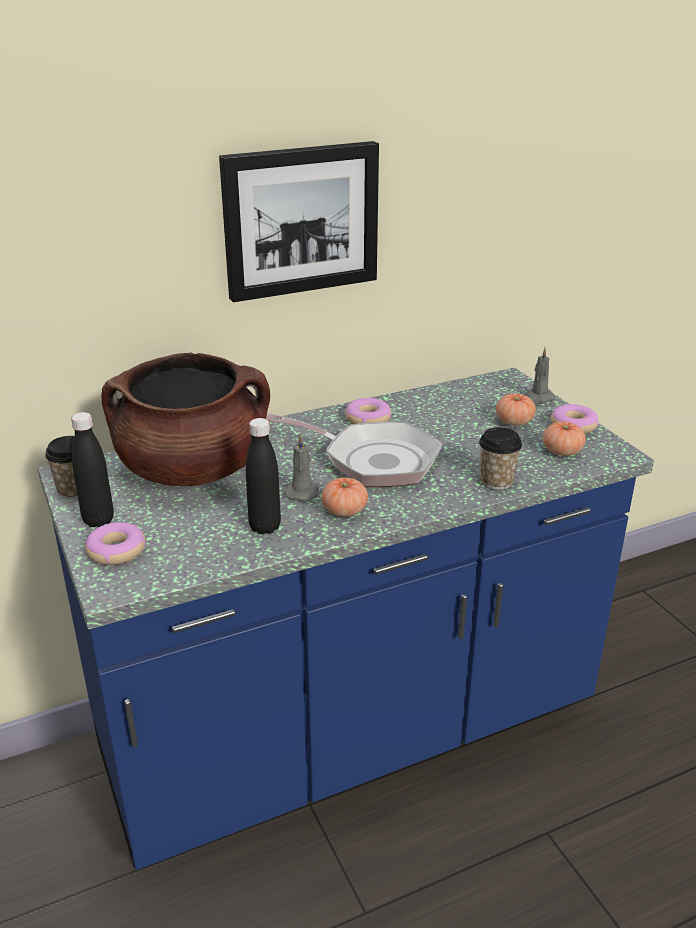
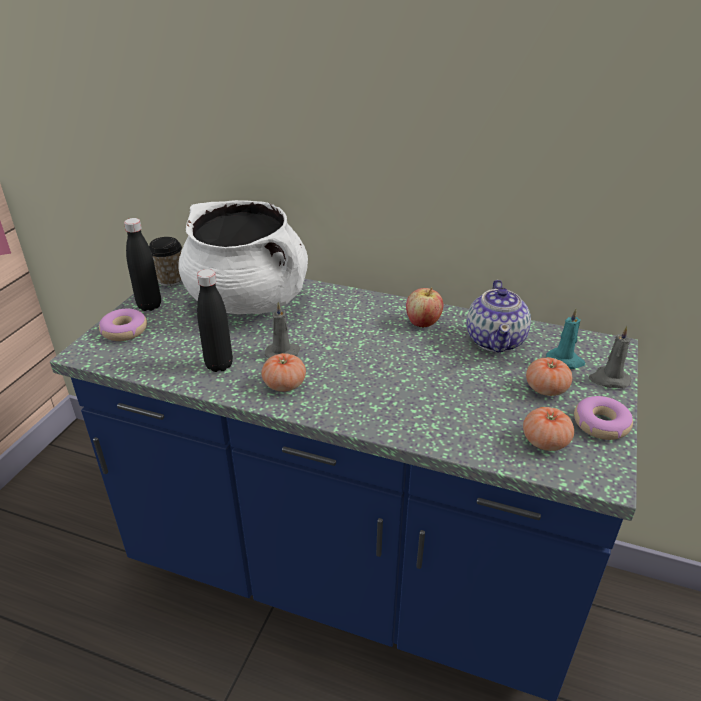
camera: 45 degrees right, 5 degrees up
(193, 470) = (249, 301): brown cooking pot -> white cooking pot
(300, 220) = (408, 112): picture -> none
(368, 419) = (423, 323): donut -> apple
(373, 460) = (370, 357): frying pan -> none
(436, 407) = (496, 340): none -> teapot
(496, 481) = (435, 432): cup -> none
(497, 400) = (565, 361): none -> turquoise candle

